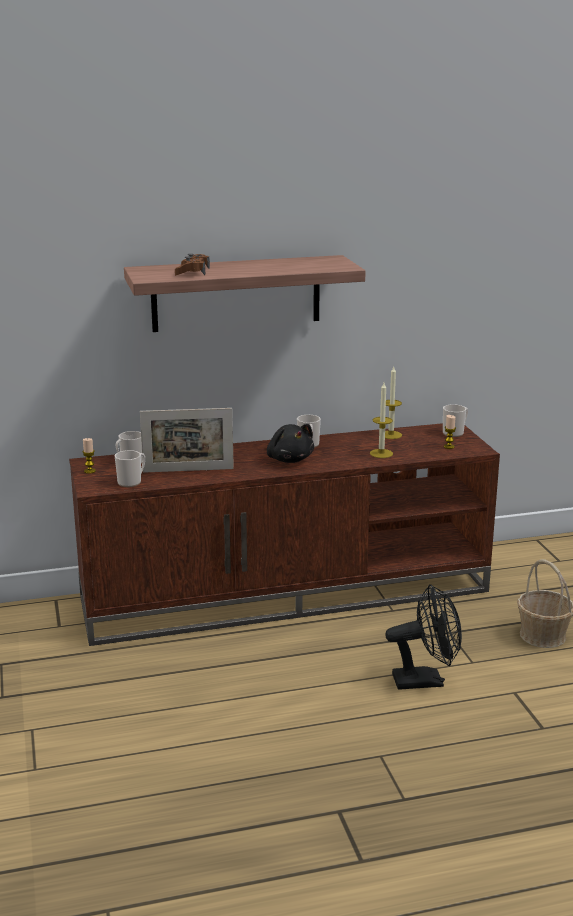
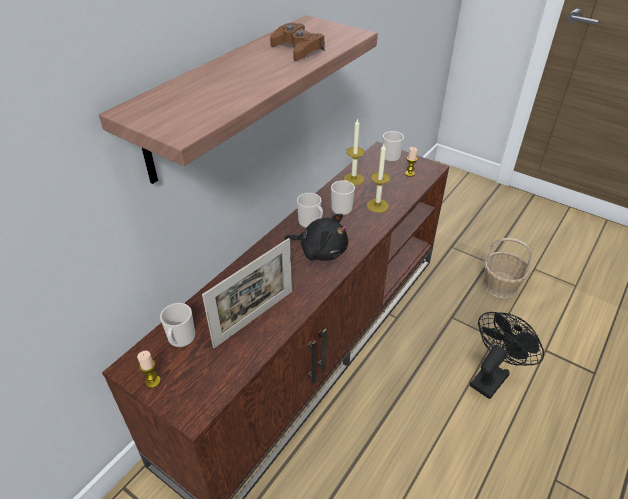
camera: 40 degrees left, 20 degrees up
(132, 482) = (221, 372): mug -> mug (342, 207)
(192, 272) = (213, 95): brown game controller -> brown game controller (297, 49)

